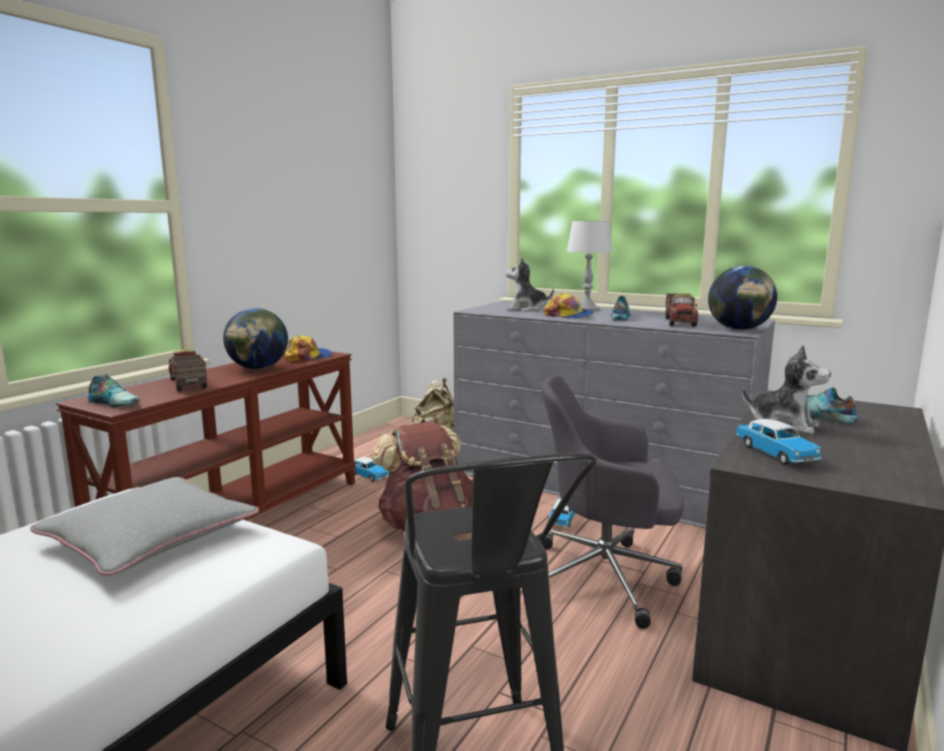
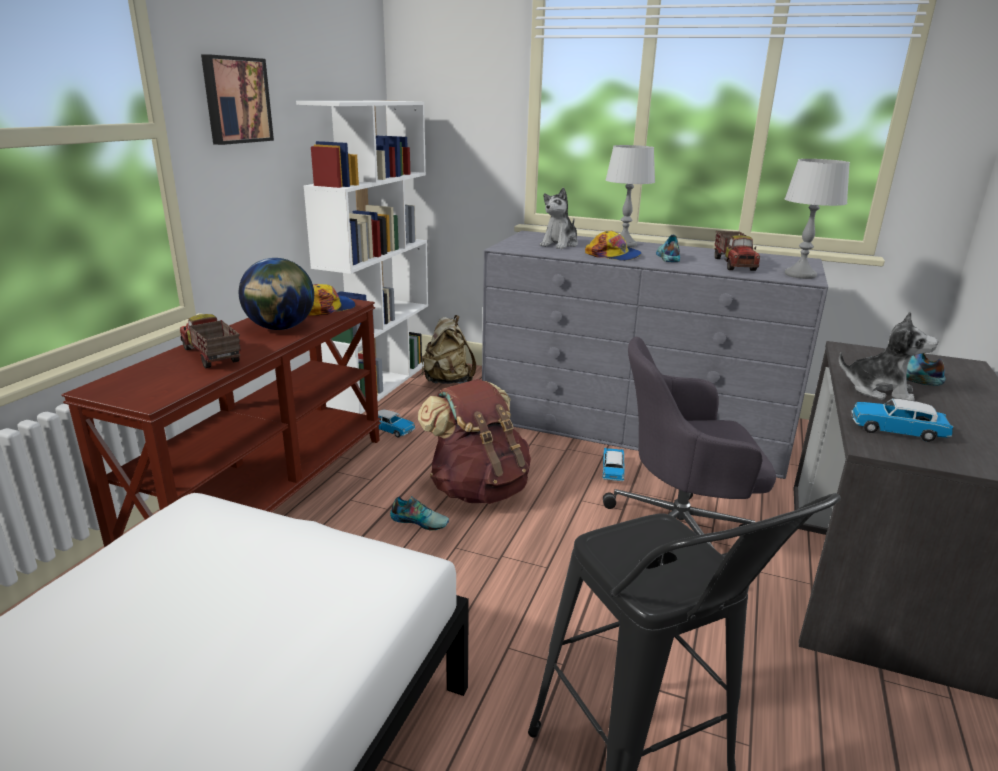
camera: 10 degrees left, 10 degrees up
(115, 403) = (140, 391): shoe -> shoe (420, 520)
(150, 537) = (250, 567): grey pillow -> none
(246, 187) = (236, 100): none -> picture
(375, 439) = (379, 383): none -> white bookcase
(526, 309) = (560, 244): plush toy -> plush toy turned 60 degrees counterclockwise
(739, 329) = (800, 275): globe -> grey table lamp
(776, 454) = (896, 430): toy car -> toy car turned 135 degrees clockwise

